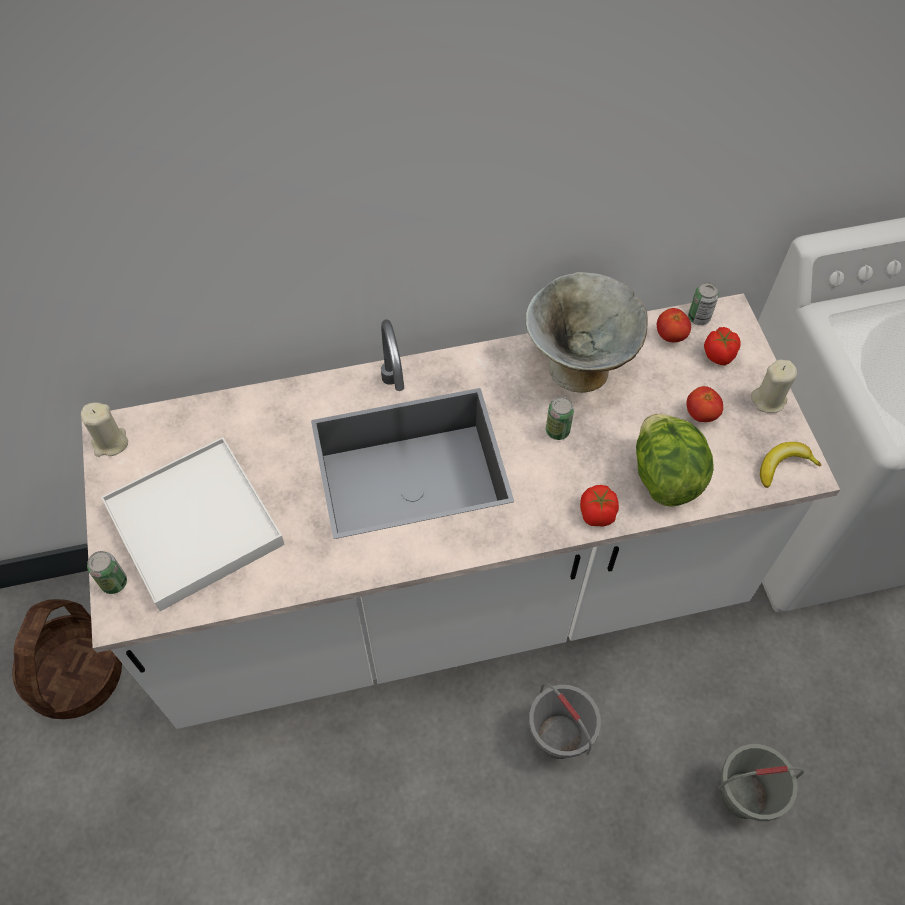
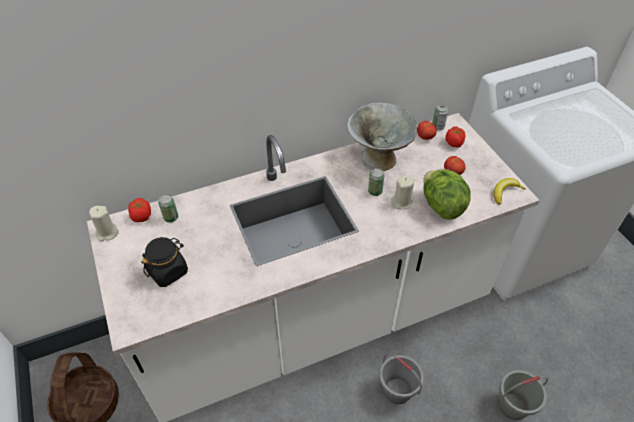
camera: 10 degrees left, 10 degrees down
(114, 582) = (121, 311): can -> can (171, 218)
(194, 526) = (168, 271): white tray -> black jar
(596, 514) = (408, 231): tomato -> tomato (141, 217)
(768, 400) = (487, 161): beige candle -> beige candle (402, 202)

